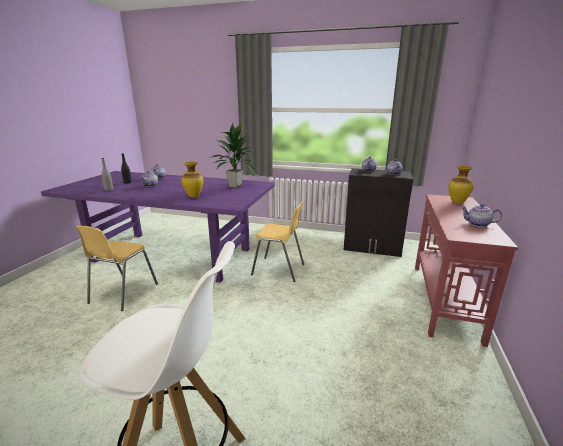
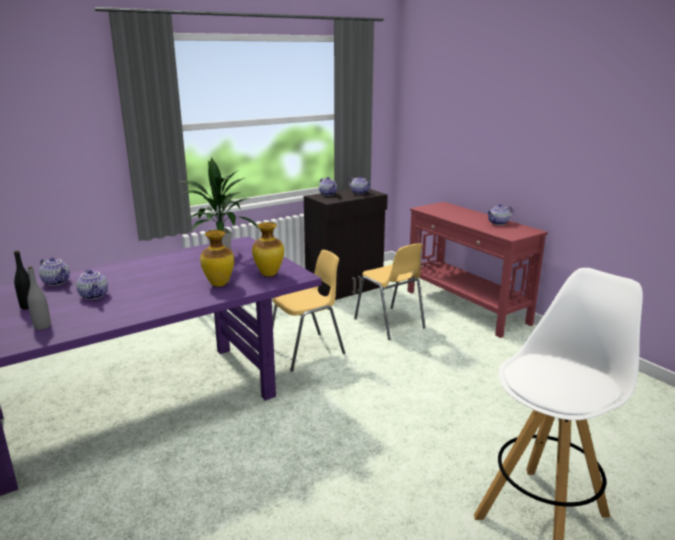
camera: 50 degrees left, 0 degrees up
(123, 293) = (182, 482): yellow chair -> yellow chair (390, 324)
(457, 202) = (447, 209): vase -> vase (269, 274)

